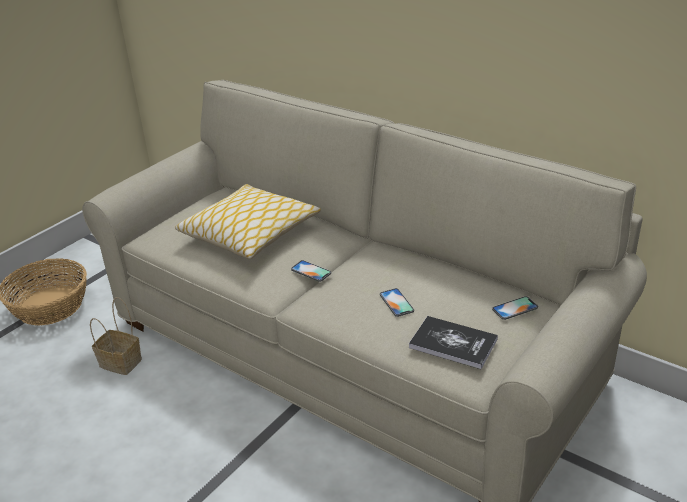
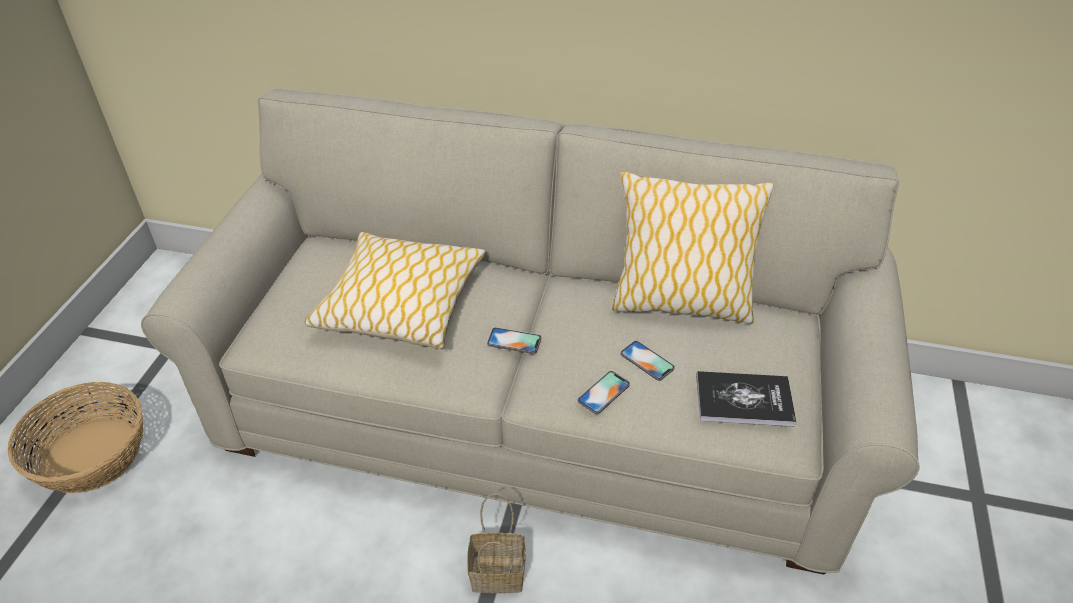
camera: 25 degrees left, 10 degrees up
(122, 362) = (252, 511): basket -> basket (499, 573)
(450, 273) = (680, 303): none -> pillow
(515, 308) = (778, 333): phone -> phone (603, 392)

